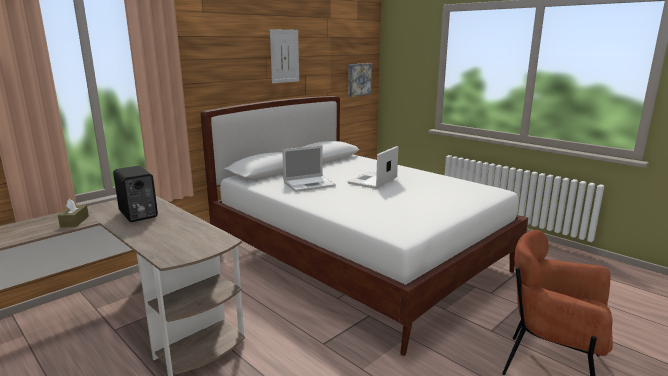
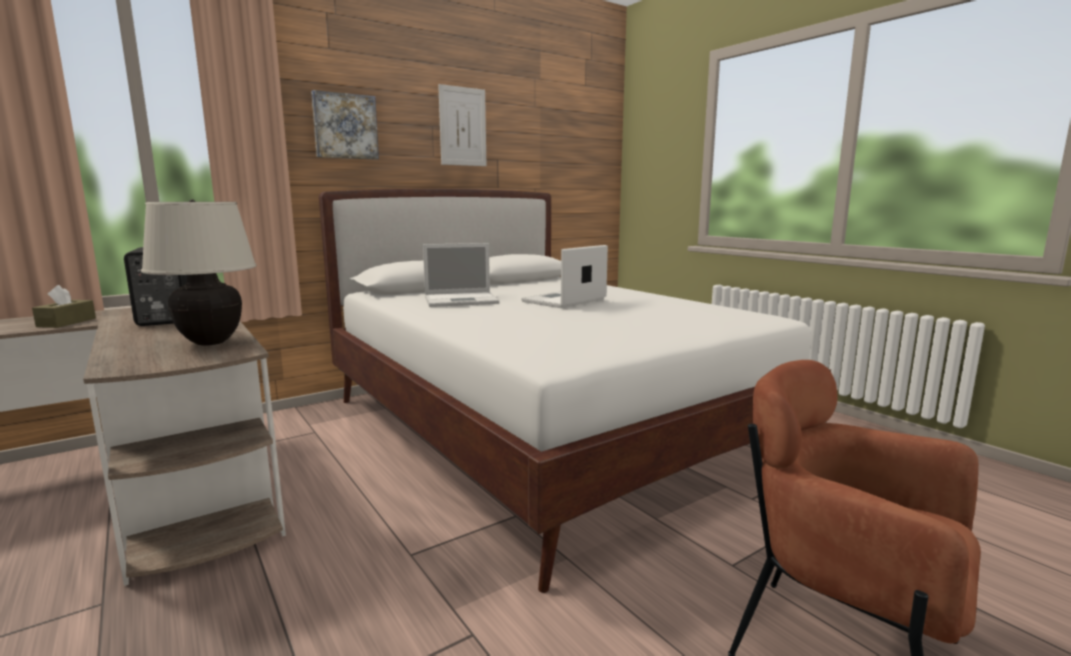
camera: 10 degrees right, 5 degrees down
(196, 234) = (210, 342): none -> beige table lamp
(358, 79) = (586, 174): picture -> picture (345, 126)

